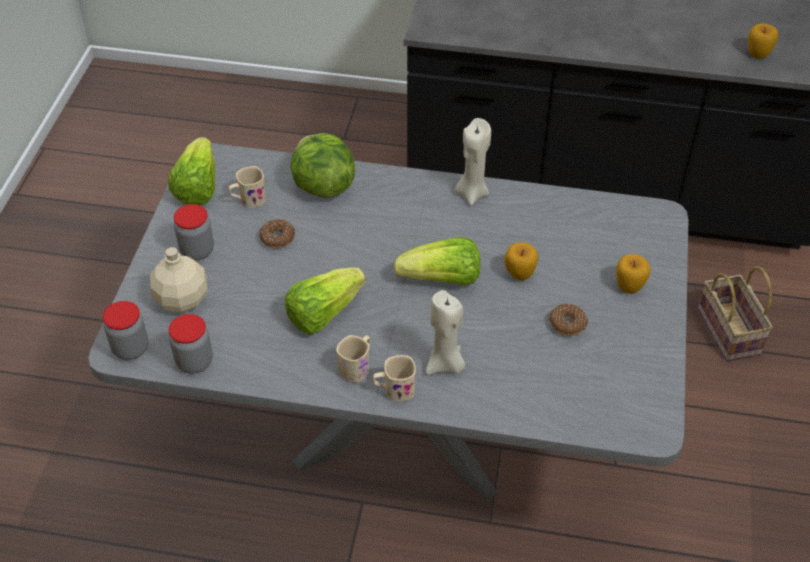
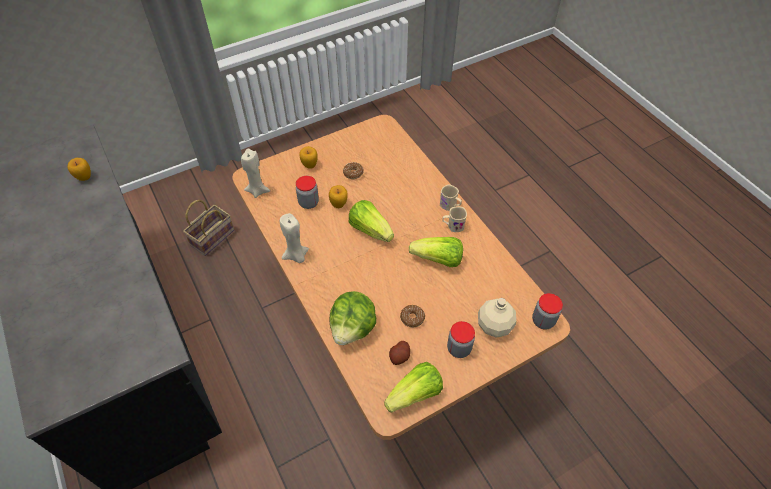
camera: 130 degrees left, 5 degrees up
(194, 362) = (519, 287): jar -> jar (308, 203)
(248, 200) = (399, 356): beige mug -> potato
(405, 430) = (384, 325): grey dining table -> brown dining table
(445, 364) = (418, 198): beige candle -> beige candle (257, 190)

